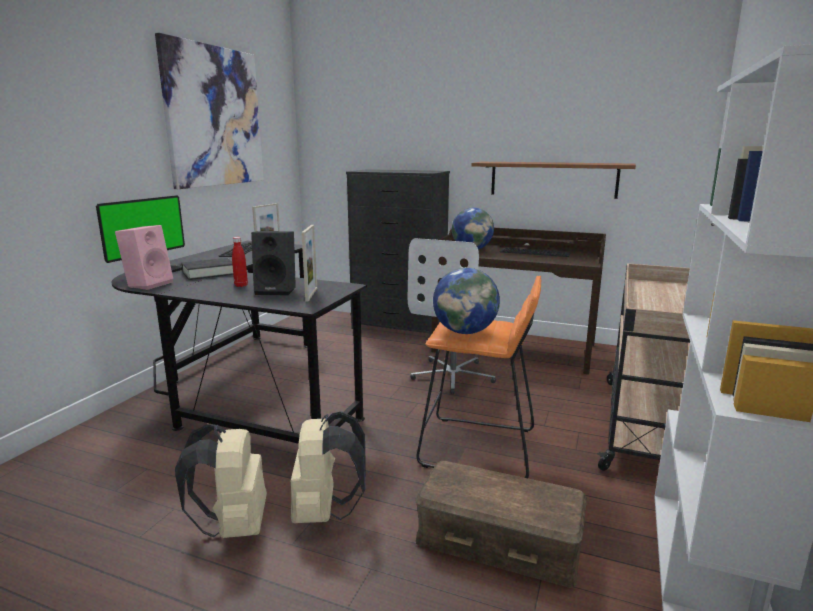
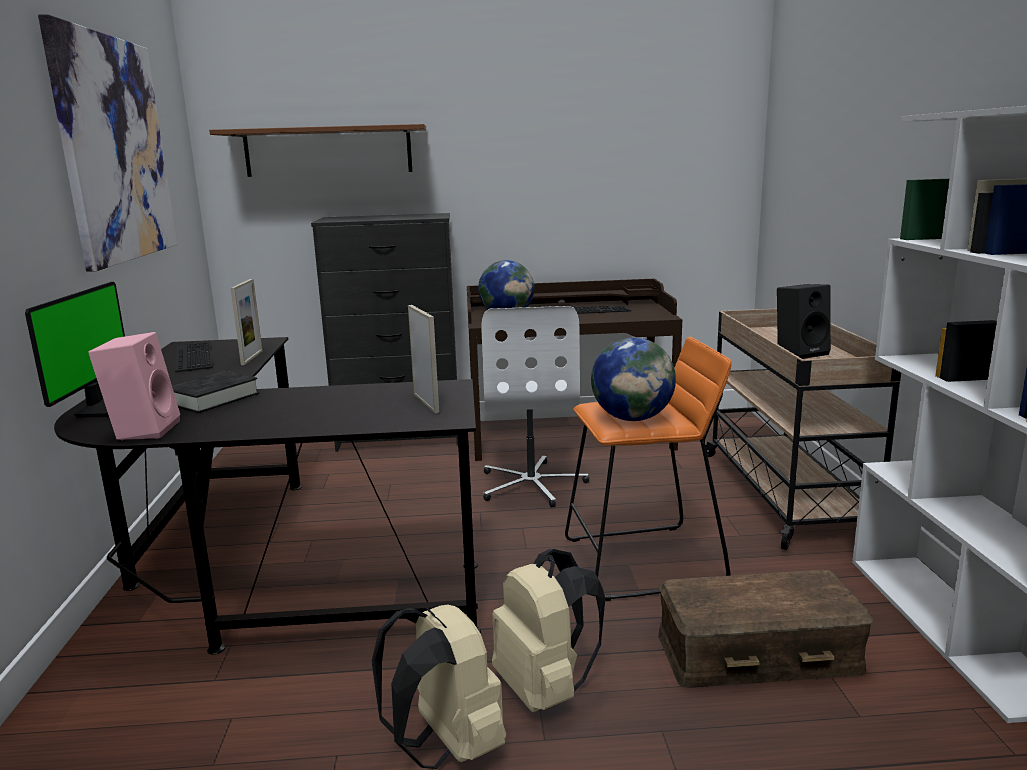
camera: 25 degrees left, 0 degrees up
(241, 285) = (300, 408): red bottle -> none
(277, 290) = (369, 406): black speaker -> black speaker (800, 352)
(553, 179) = (585, 216): brown shelf -> brown shelf (328, 151)

